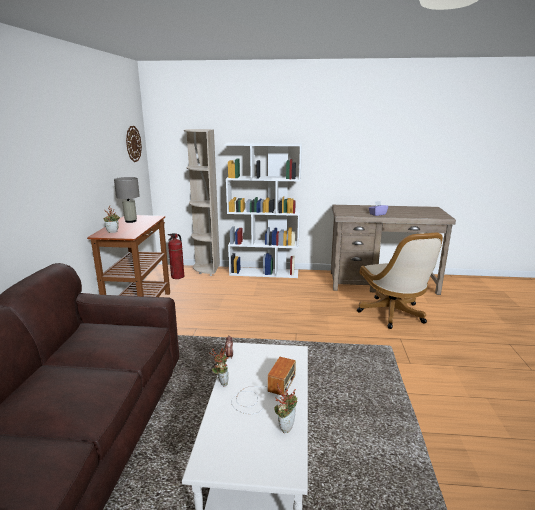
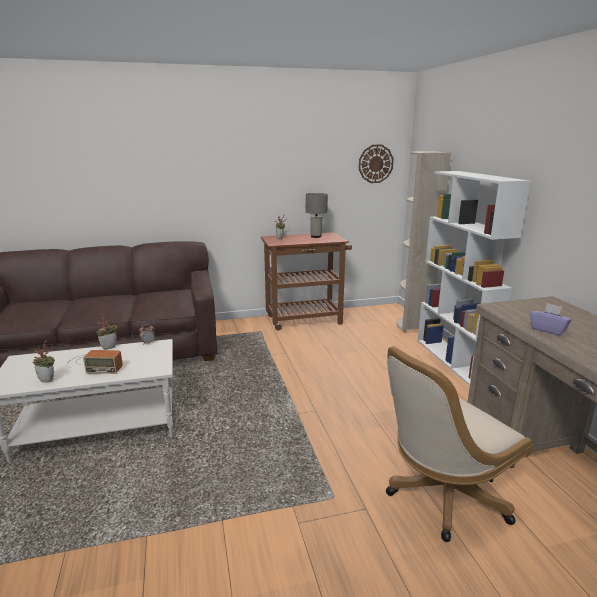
camera: 70 degrees right, 0 degrees up
(177, 276) = (381, 318): fire extinguisher -> none

